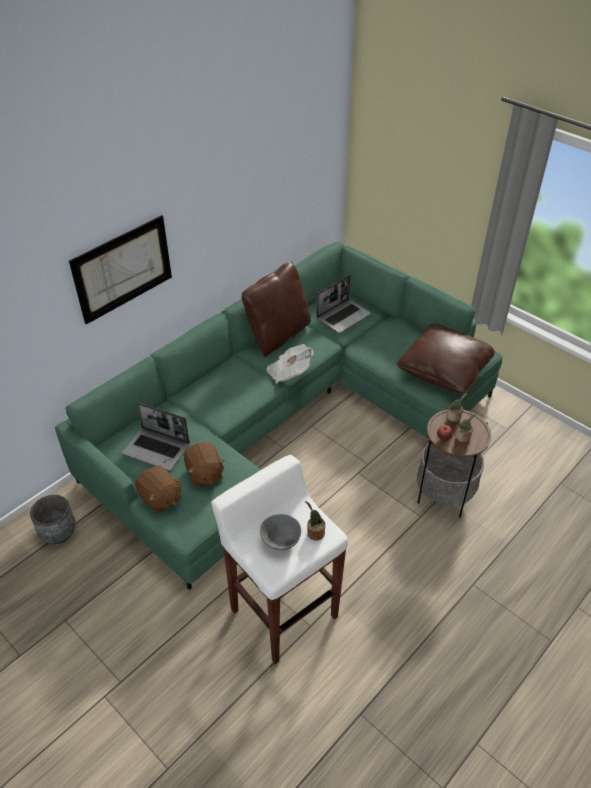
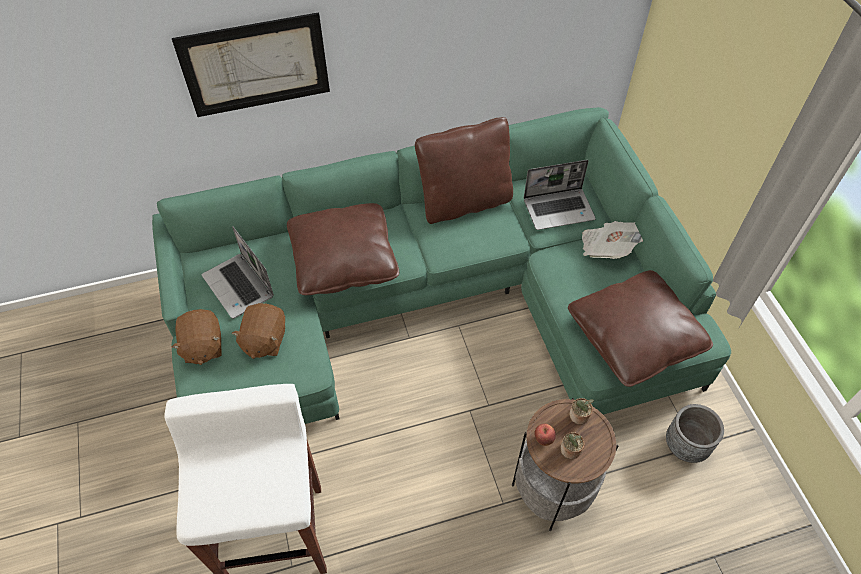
camera: 30 degrees right, 10 degrees up
(58, 533) = (132, 324): grey planter -> grey planter (685, 446)
(222, 402) = (343, 261): none -> brown pillow
(280, 542) = (229, 483): grey bowl -> none
(289, 372) = (443, 256): newspaper -> newspaper (607, 248)
(314, 532) = (274, 492): potted plant -> none

